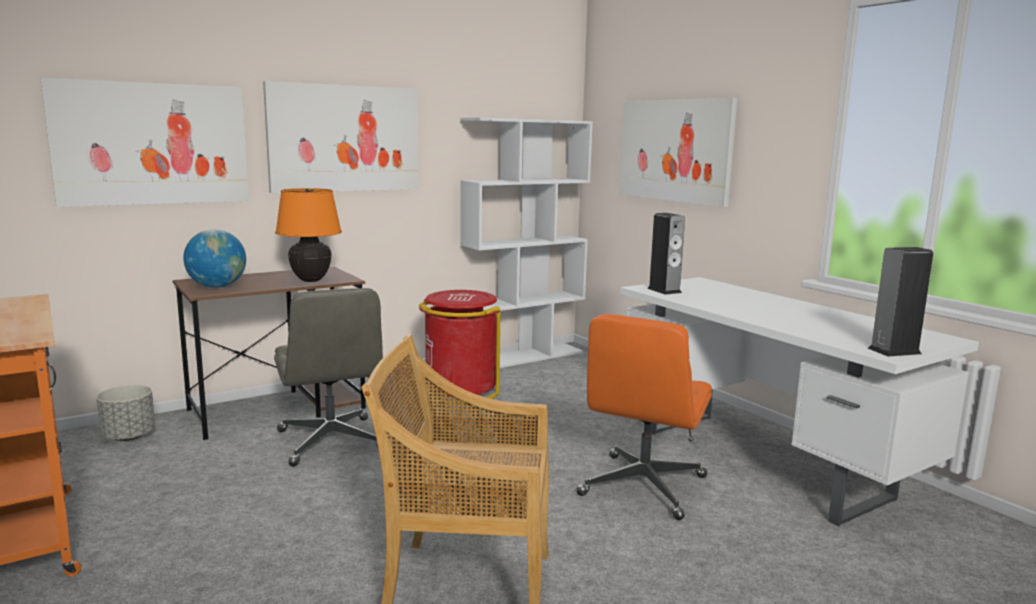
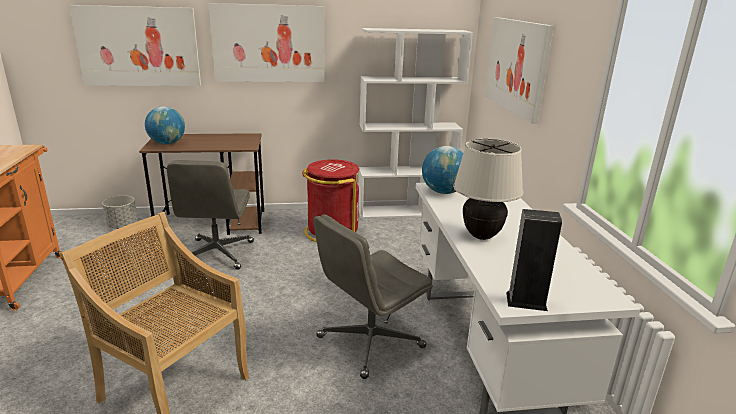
camera: 25 degrees right, 10 degrees up
(310, 280) = (226, 144): orange table lamp -> none
(643, 487) = (369, 343): orange office chair -> grey office chair
(664, 290) = (443, 192): speaker -> globe
(767, 316) = (481, 236): none -> beige table lamp

